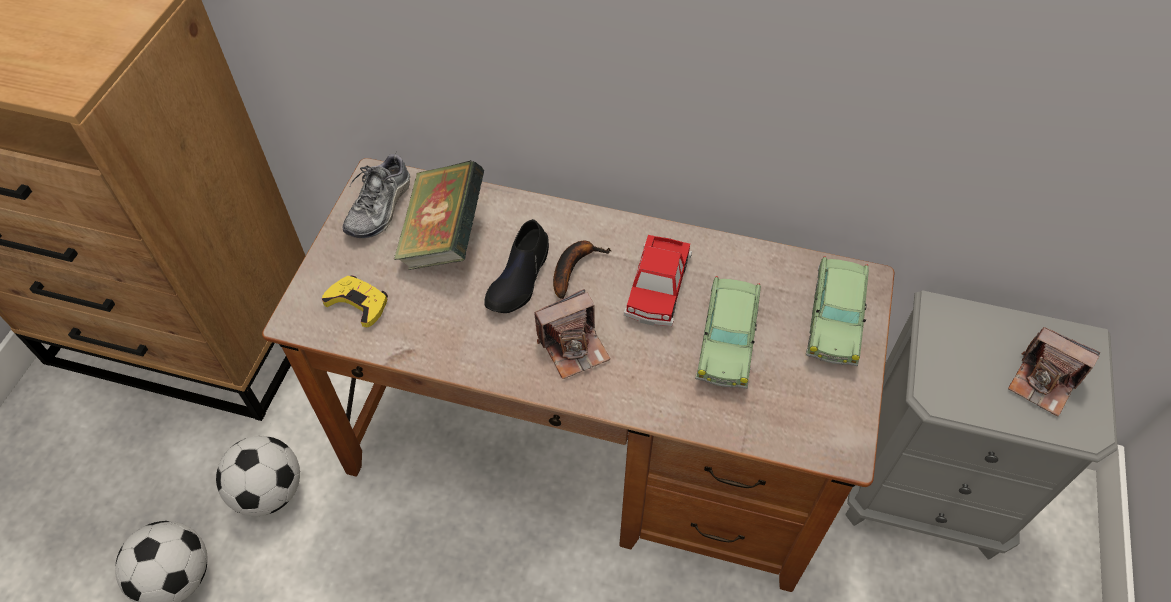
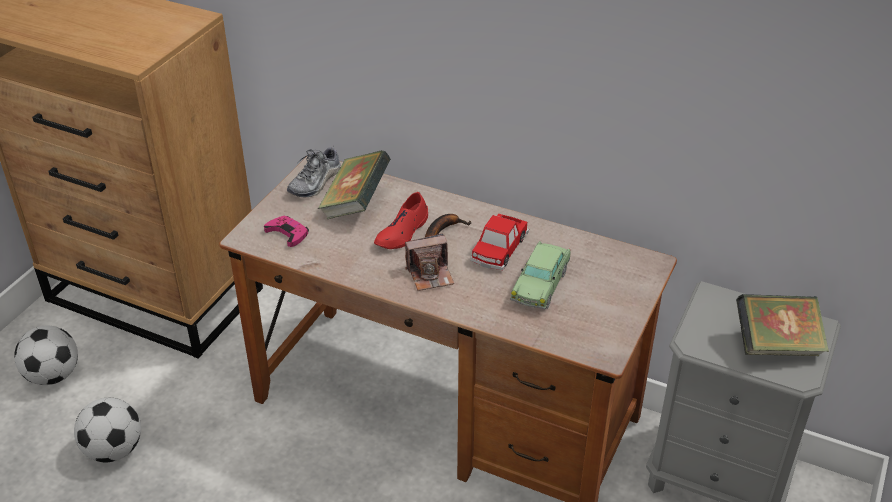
camera: 10 degrees right, 15 degrees down
(270, 491) = (194, 405): football -> football (53, 375)
(358, 303) = (287, 233): yellow game controller -> pink game controller
(519, 278) = (402, 232): black shoe -> red shoe
(834, 320) = (622, 282): toy car -> none
(1043, 382) = (776, 345): camera -> book

